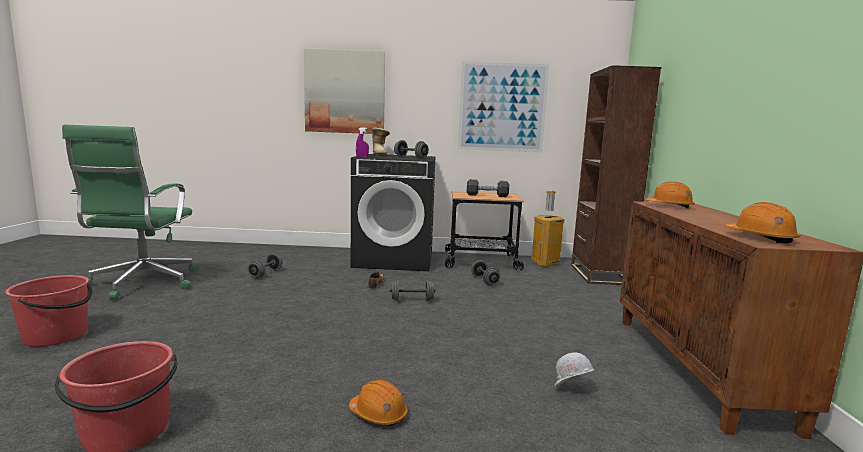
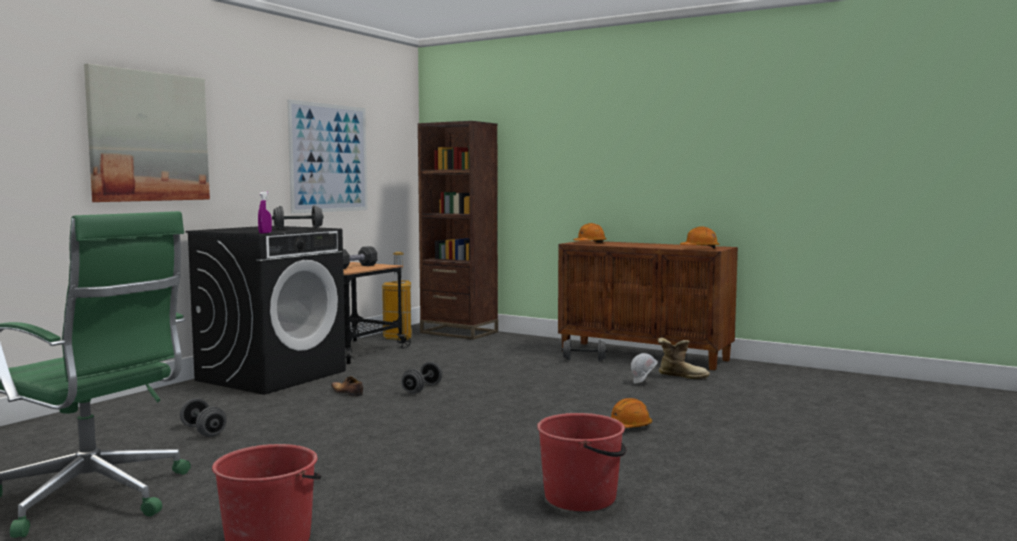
camera: 60 degrees left, 5 degrees down
(380, 155) = (234, 230): boot -> boot (681, 376)
(484, 281) = (412, 361): grey dumbbell -> grey dumbbell (584, 360)

